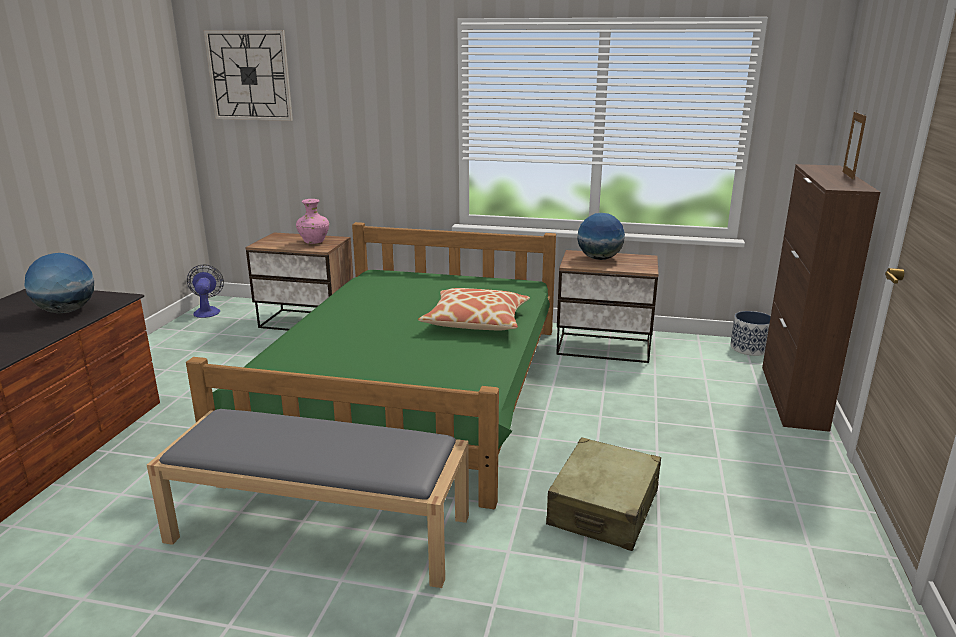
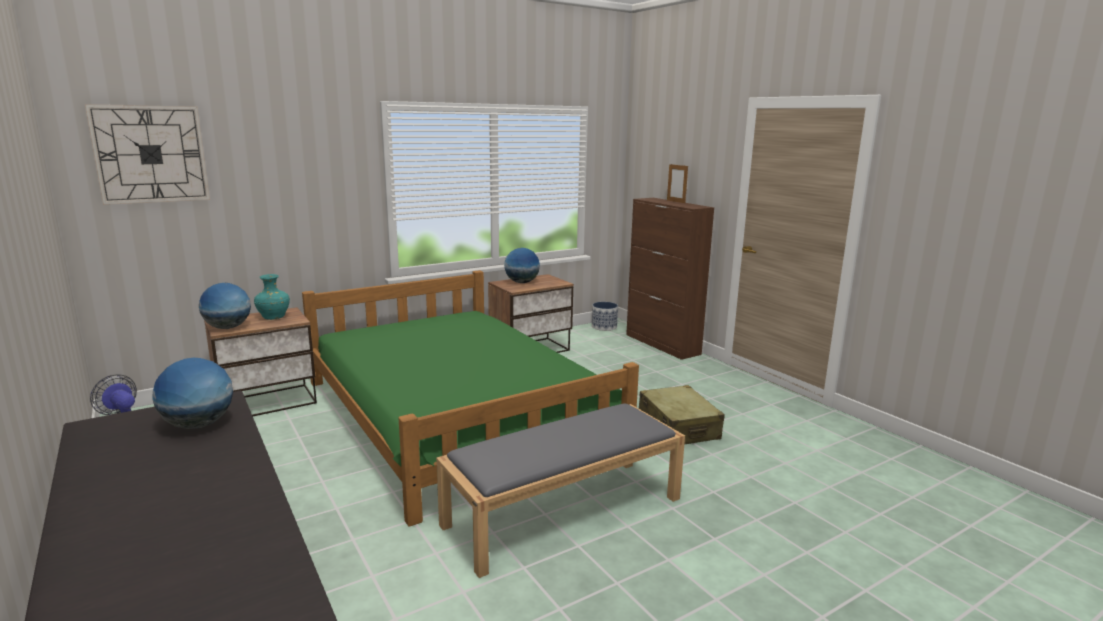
camera: 45 degrees left, 5 degrees down
(269, 243) = (228, 328): none -> globe
(313, 242) = (273, 317): pink vase -> turquoise vase
(476, 321) = (497, 343): pillow -> none

